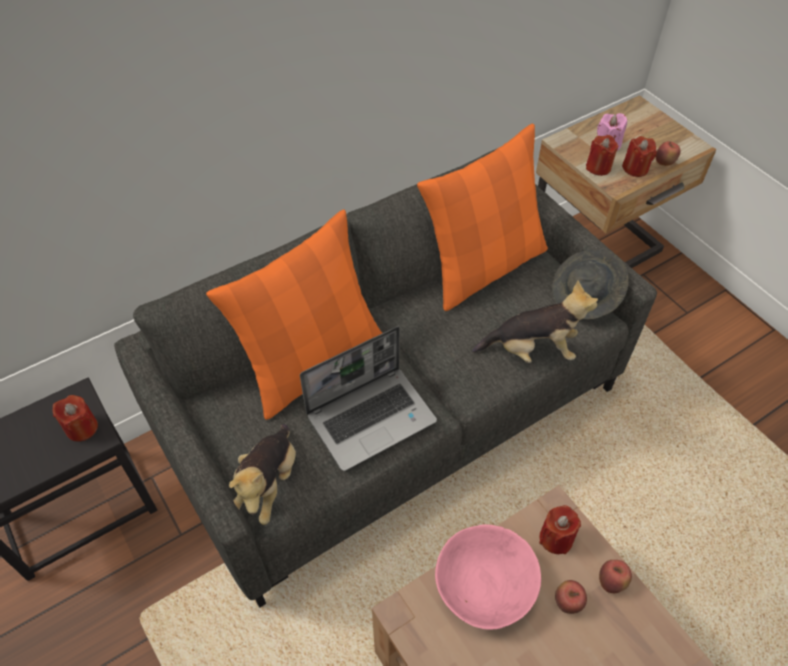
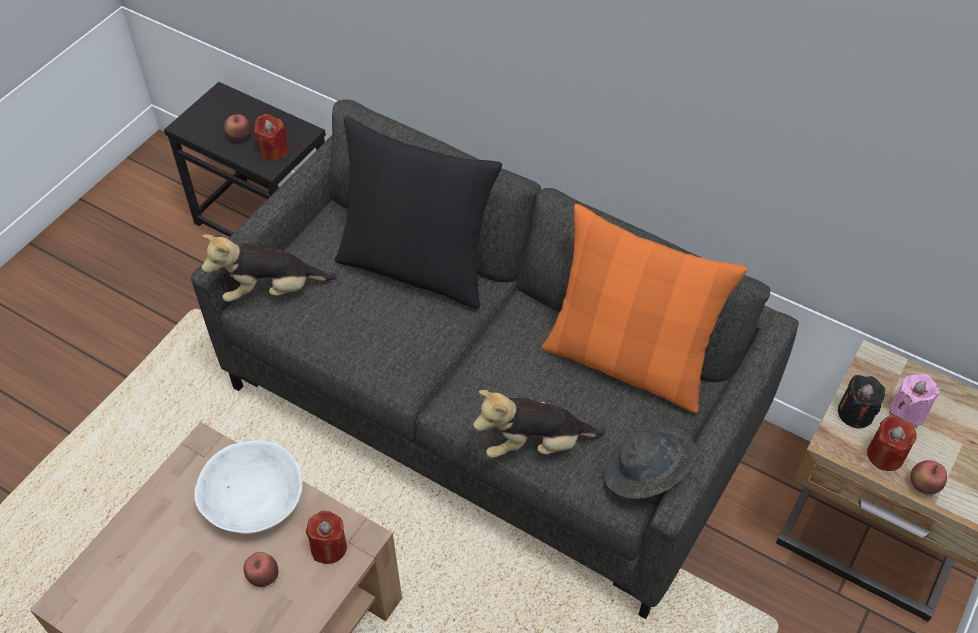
camera: 65 degrees right, 0 degrees up
(312, 362) = (416, 267): orange pillow -> black pillow
(372, 417) = (377, 337): laptop -> none
(484, 586) = (254, 501): pink bowl -> white bowl
(532, 350) = (535, 444): plush toy -> plush toy turned 105 degrees clockwise
(598, 167) = (855, 413): red candle -> black candle
(611, 582) = (300, 611): apple -> apple (239, 137)

